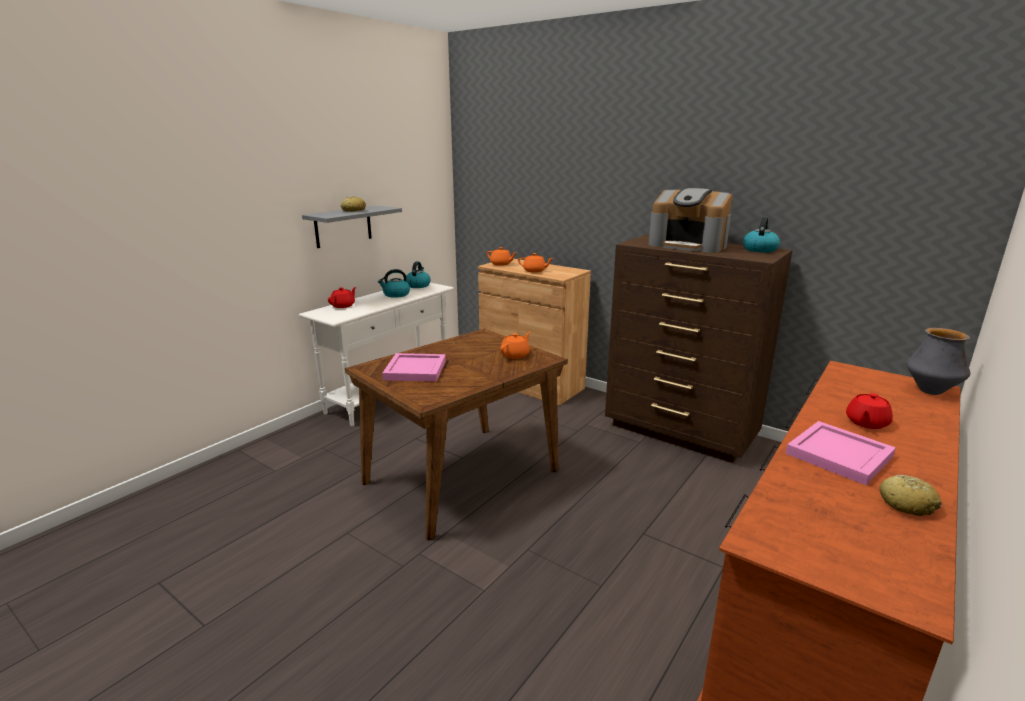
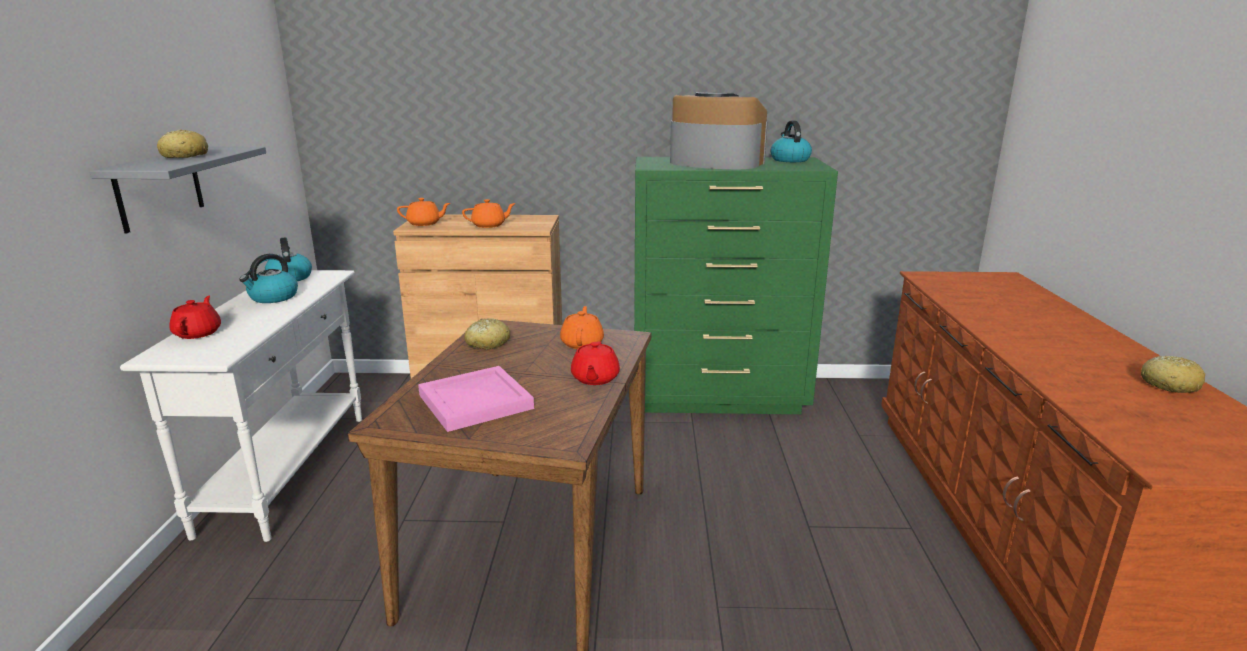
camera: 35 degrees left, 0 degrees up
(466, 342) = (487, 343): none -> bread
(680, 432) = (719, 397): brown dresser -> green dresser
(688, 245) = (714, 163): coffee machine -> coffee machine turned 150 degrees counterclockwise
(840, 455) = (1061, 357): pink tray -> none
(866, 423) = (1023, 321): red teapot -> red teapot (594, 379)
(930, 391) = (1009, 281): vase -> none

